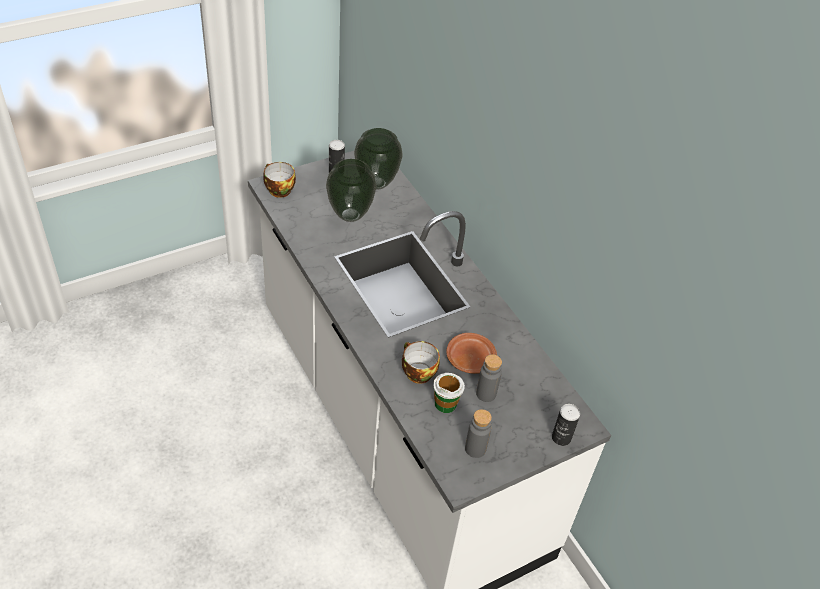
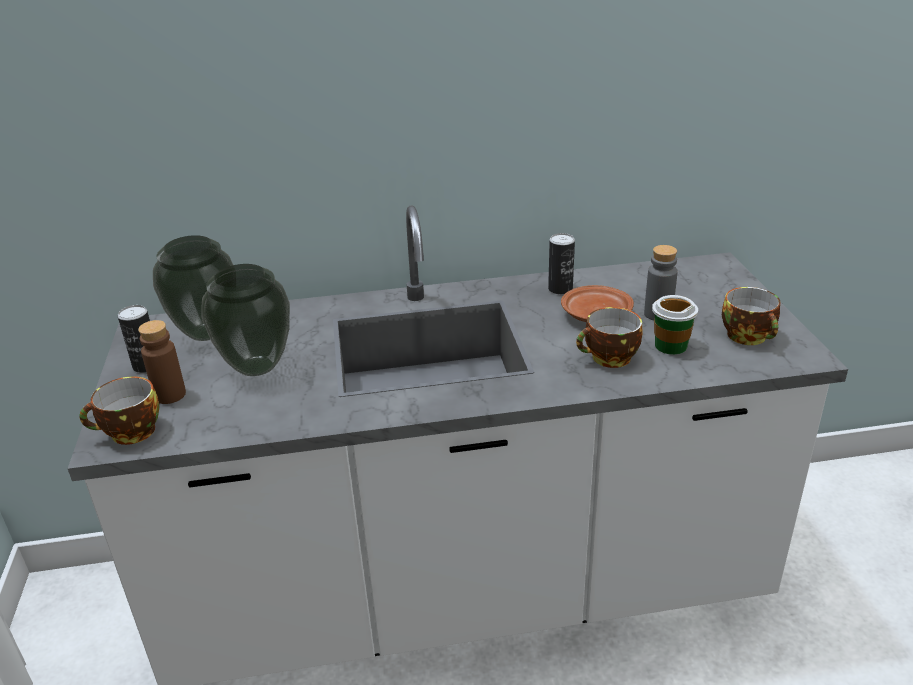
camera: 65 degrees left, 15 degrees down
(313, 191) = (170, 395): none -> brown bottle
(475, 448) = (749, 337): grey bottle -> cup
(561, 438) = (733, 279): can -> can (560, 289)

